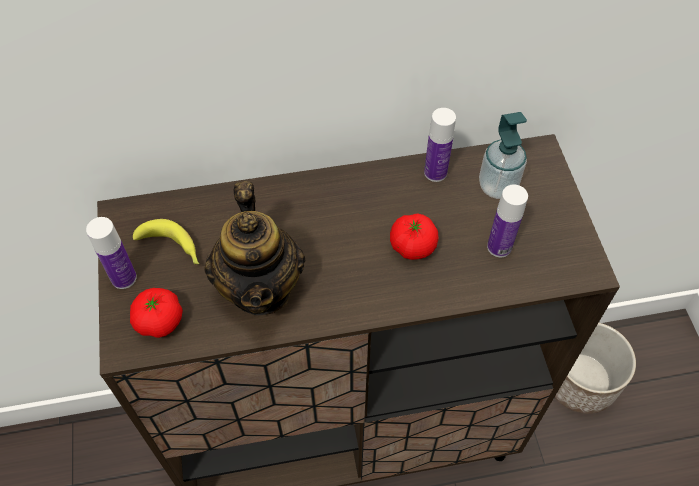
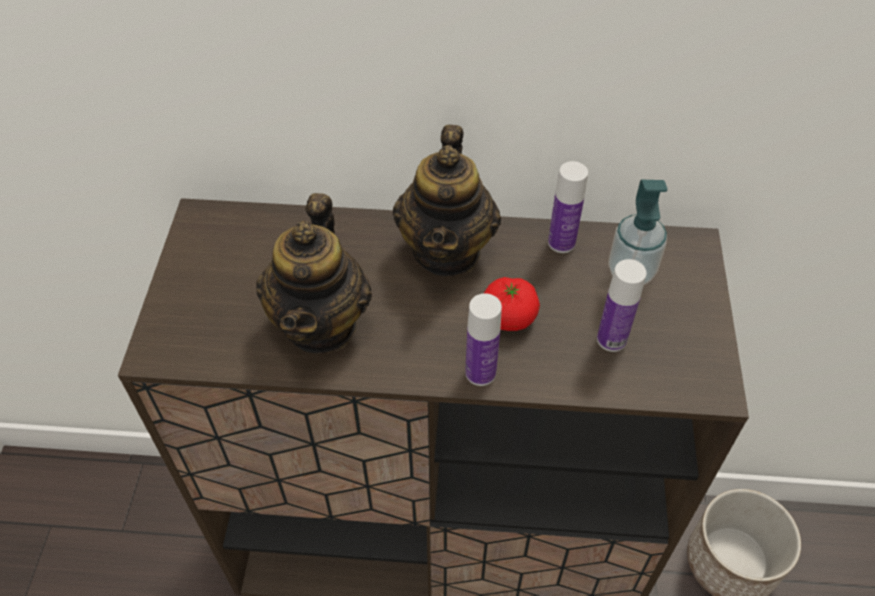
camera: 15 degrees right, 5 degrees down
(124, 278) = (179, 281): bottle -> bottle (480, 373)
(159, 321) = (200, 334): tomato -> none
(172, 248) = (240, 262): banana -> none
(345, 199) = (447, 250): none -> teapot

